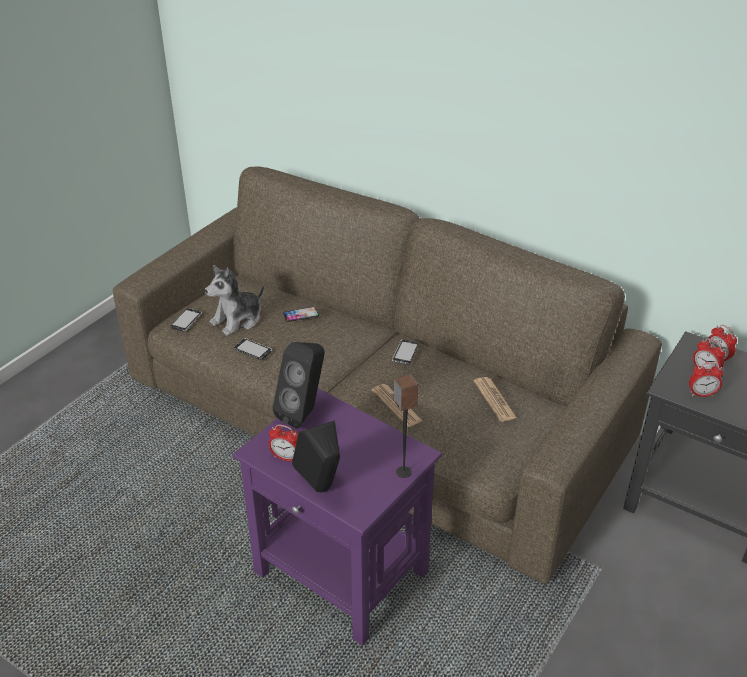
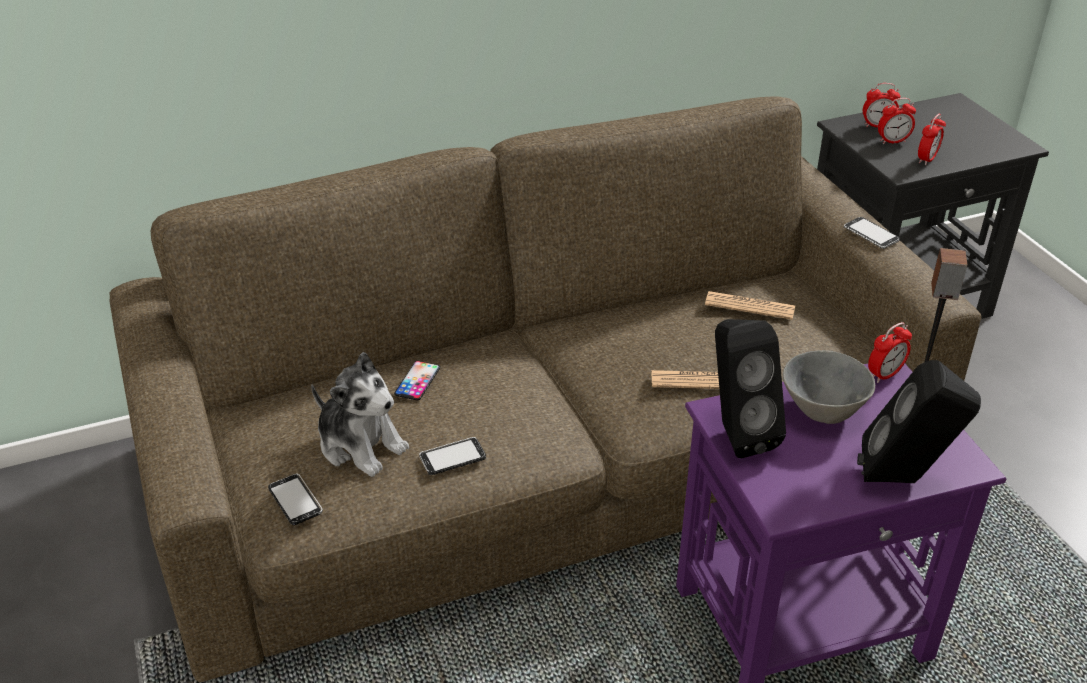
camera: 55 degrees left, 0 degrees up
(237, 320) = (361, 445): plush toy -> plush toy turned 45 degrees counterclockwise
(286, 457) = (818, 486): alarm clock -> alarm clock (885, 374)
(357, 437) = (823, 408): none -> grey bowl
(405, 353) = (591, 333): phone -> phone (871, 234)

